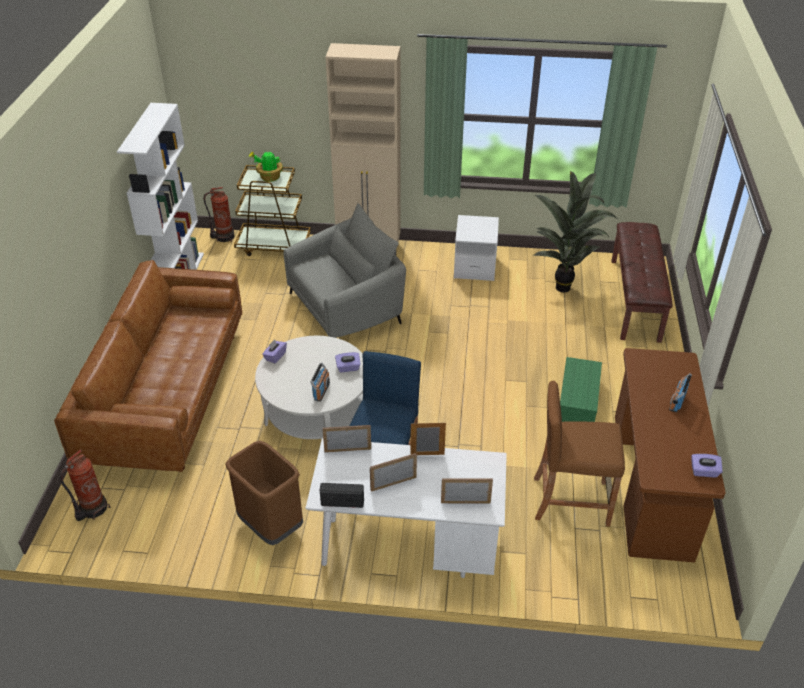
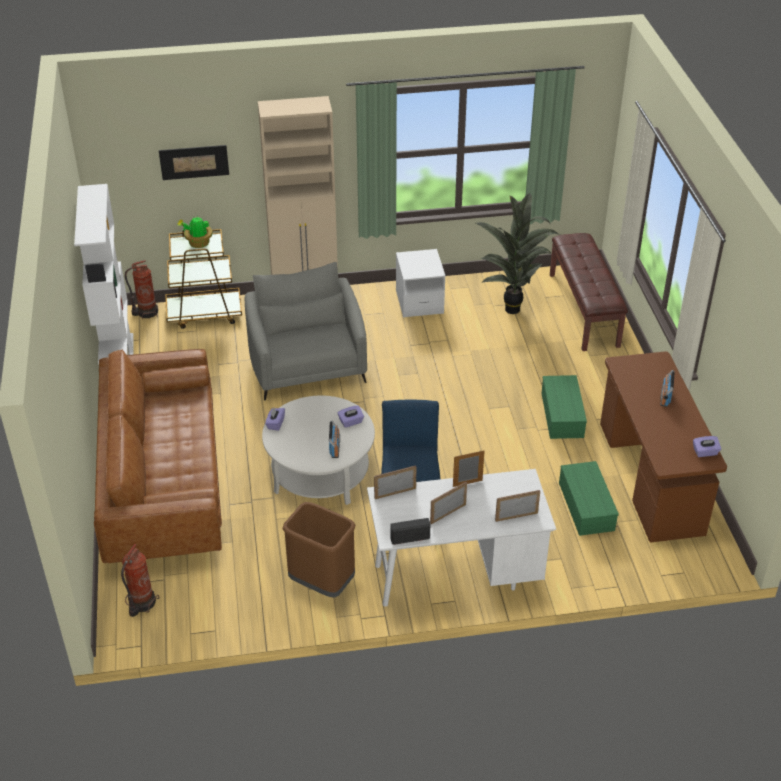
camera: 15 degrees left, 0 degrees up
(271, 98) = (194, 162): none -> picture
(346, 308) = (307, 365): grey armchair -> grey armchair turned 60 degrees counterclockwise
(571, 500) = (585, 505): brown stool -> green storage box

